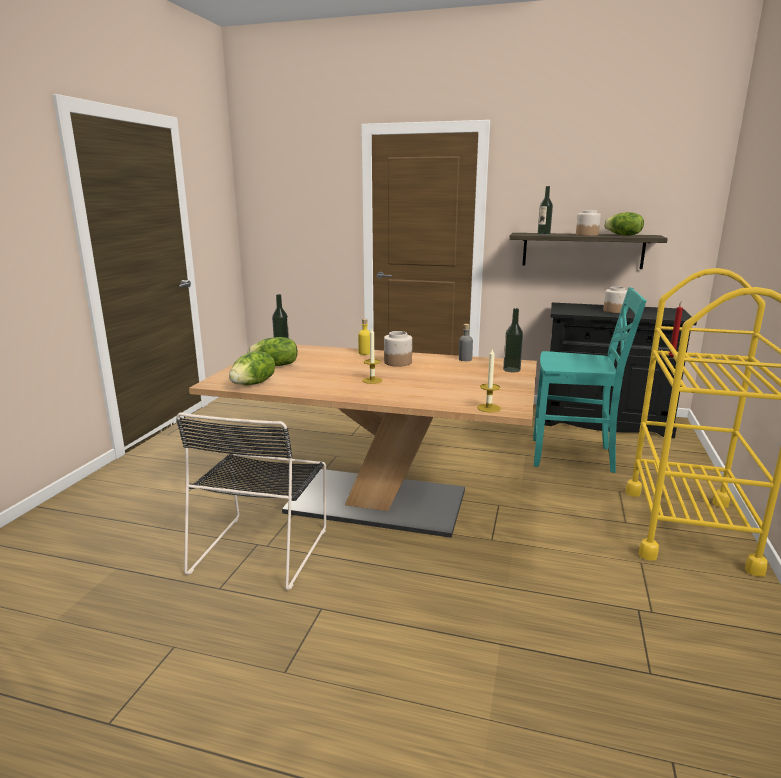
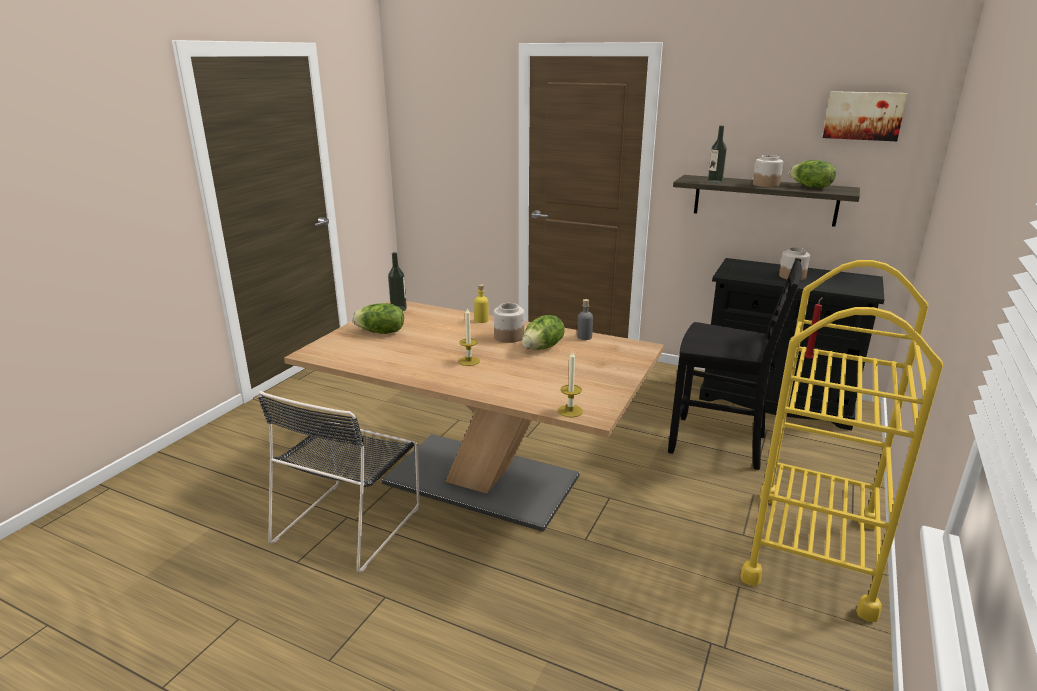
camera: 10 degrees right, 5 degrees up
(254, 384) = (348, 357): lettuce -> lettuce (543, 347)
(511, 370) = (627, 356): bottle -> none
(574, 456) = (719, 444): turquoise chair -> black chair
(660, 175) = (863, 115): none -> picture

